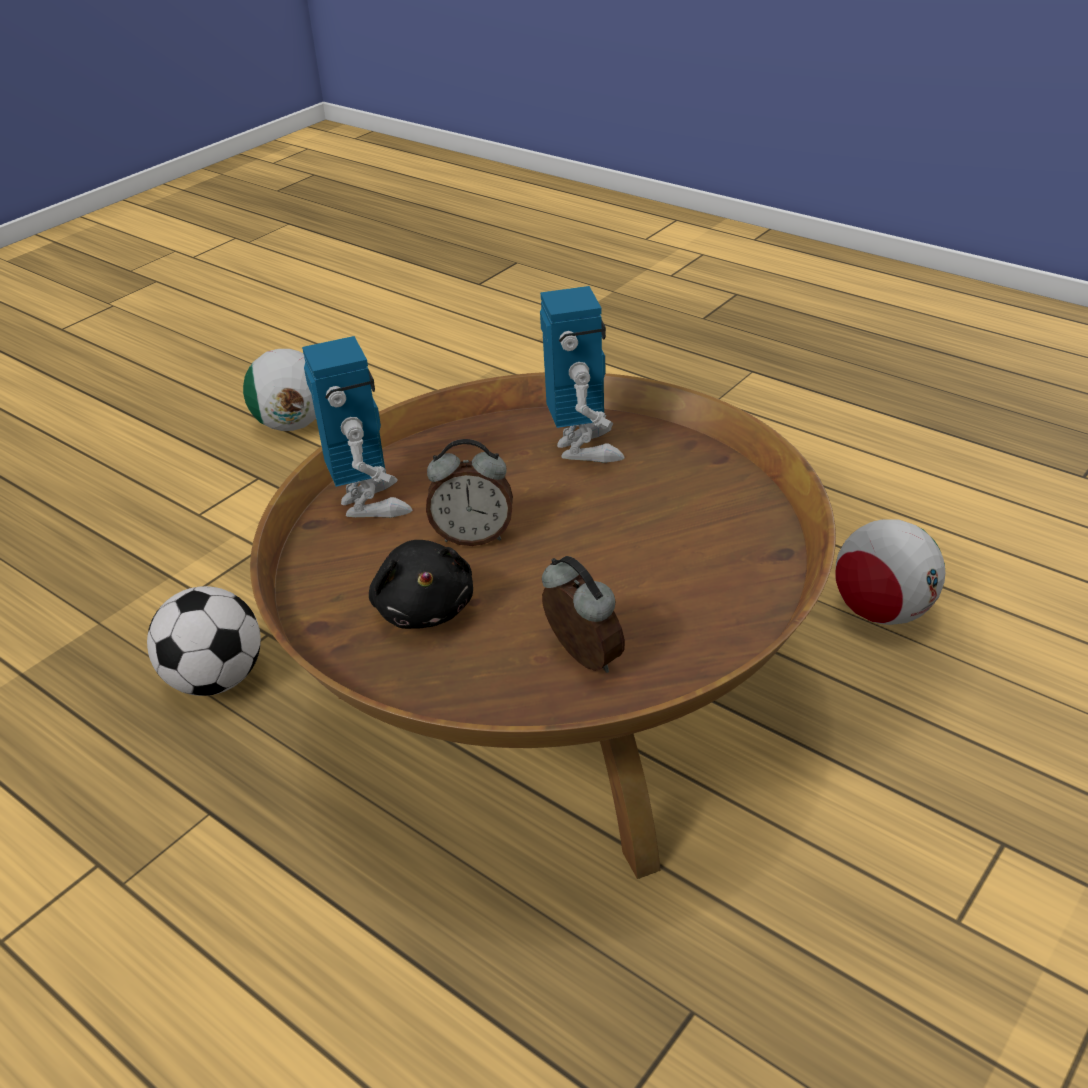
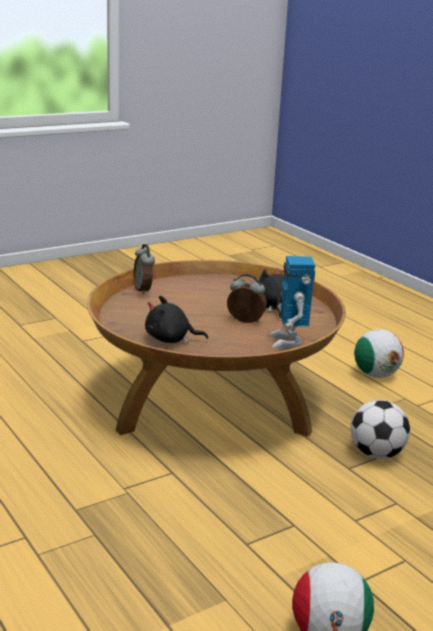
camera: 165 degrees left, 15 degrees down
(581, 659) = (225, 287): alarm clock -> alarm clock (144, 290)
(584, 447) = (170, 339): toy robot -> black plush toy
(882, 611) = (30, 400): football -> football (375, 375)

